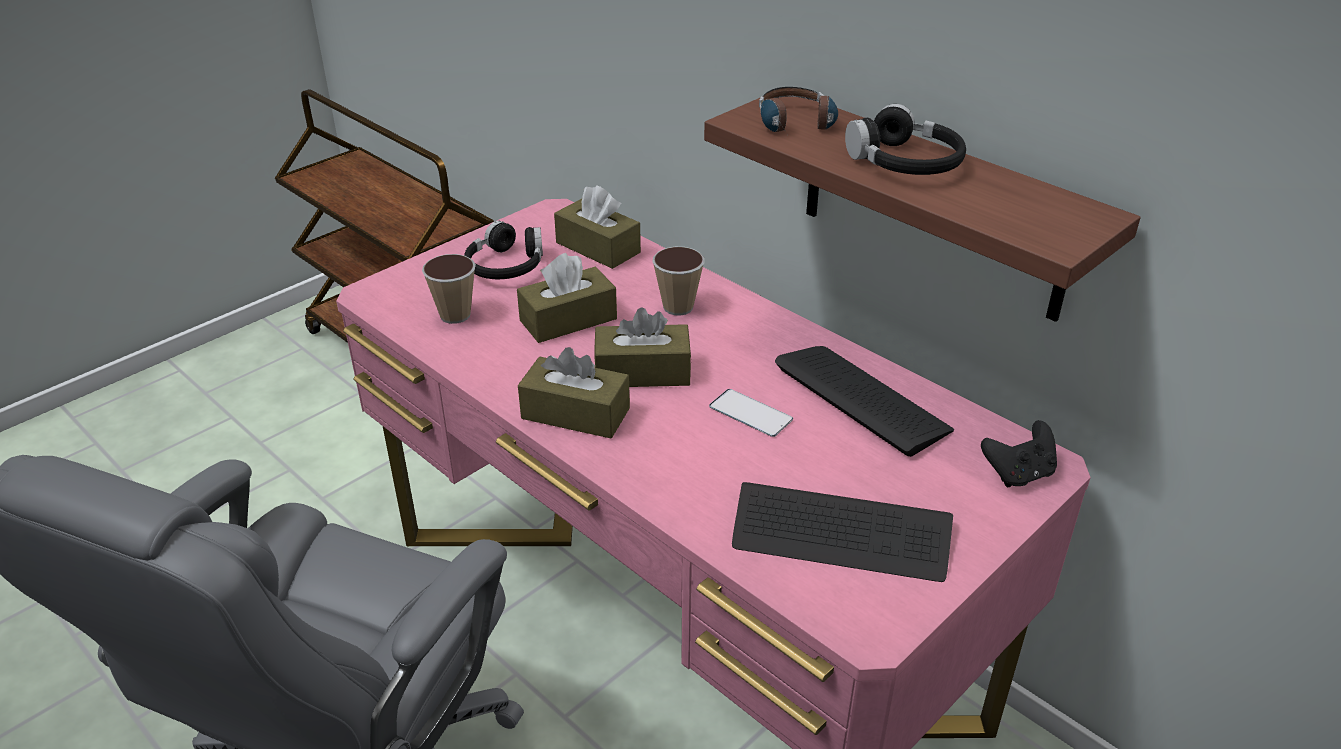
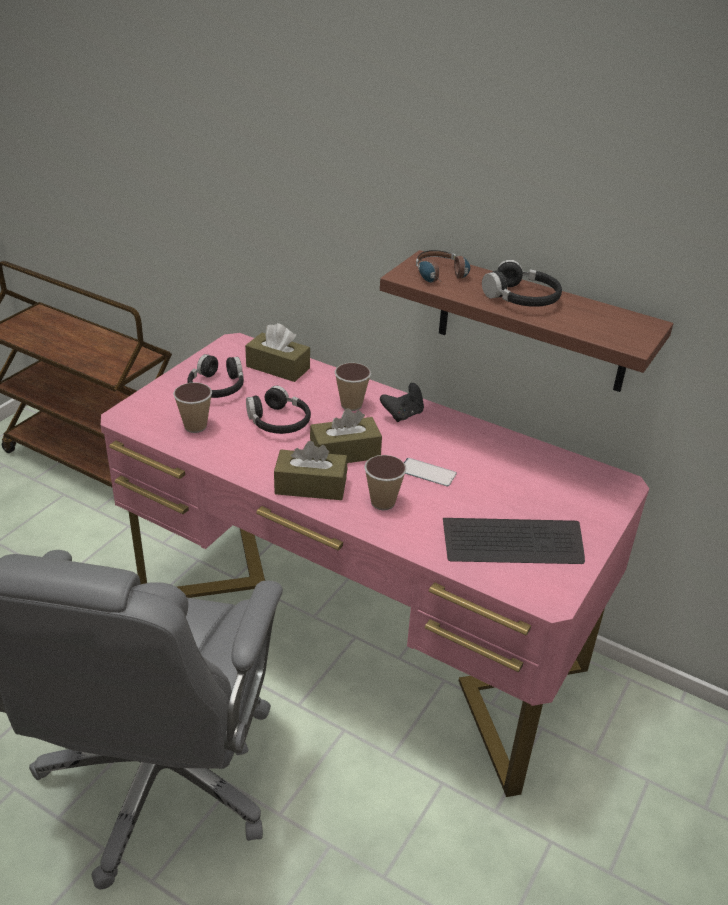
camera: 15 degrees left, 0 degrees up
(568, 320) = (278, 421): brown tissue box -> black headphones
(668, 449) = (383, 502): none -> cup
(861, 399) = (495, 455): keyboard -> none
(1018, 474) = (606, 491): black game controller -> black game controller (403, 414)

